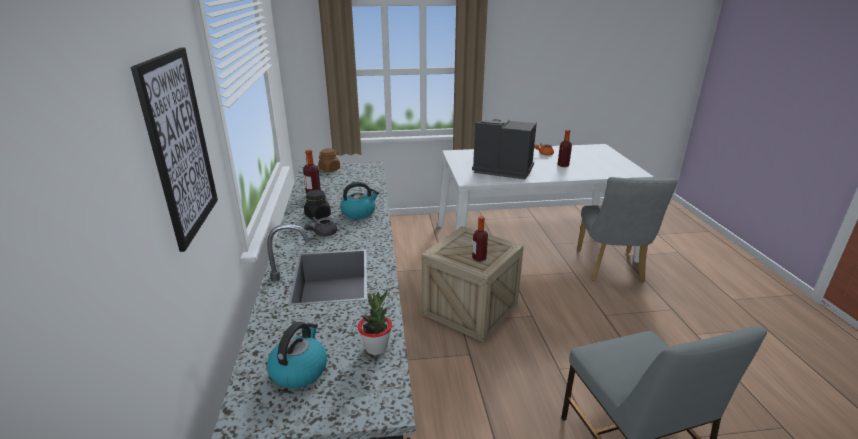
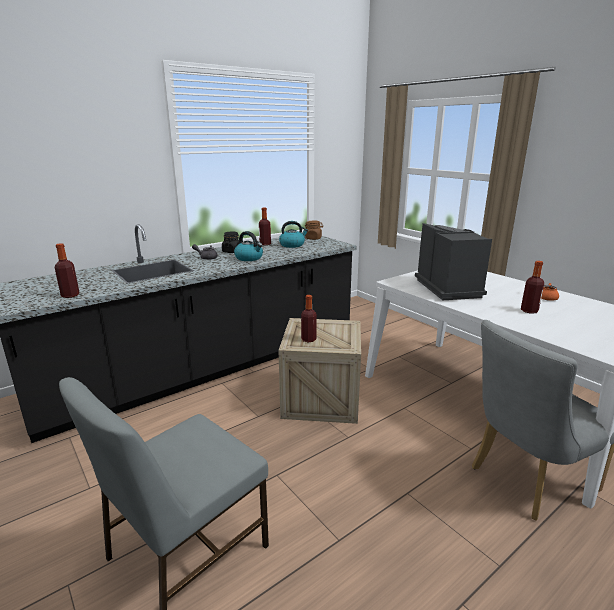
camera: 60 degrees right, 5 degrees down
(179, 146) = (94, 157): picture -> none
(299, 370) = (45, 285): kettle -> kettle (292, 245)
(376, 348) = (70, 295): potted plant -> bottle

